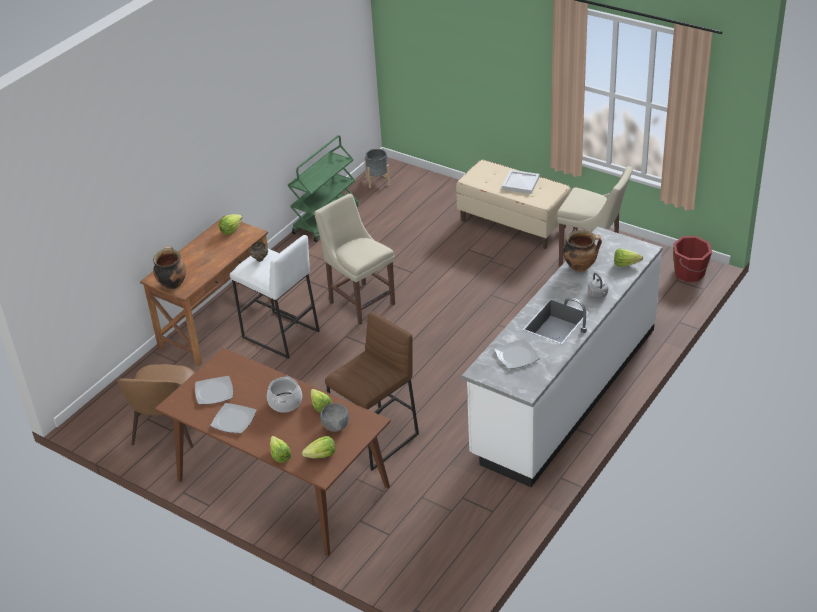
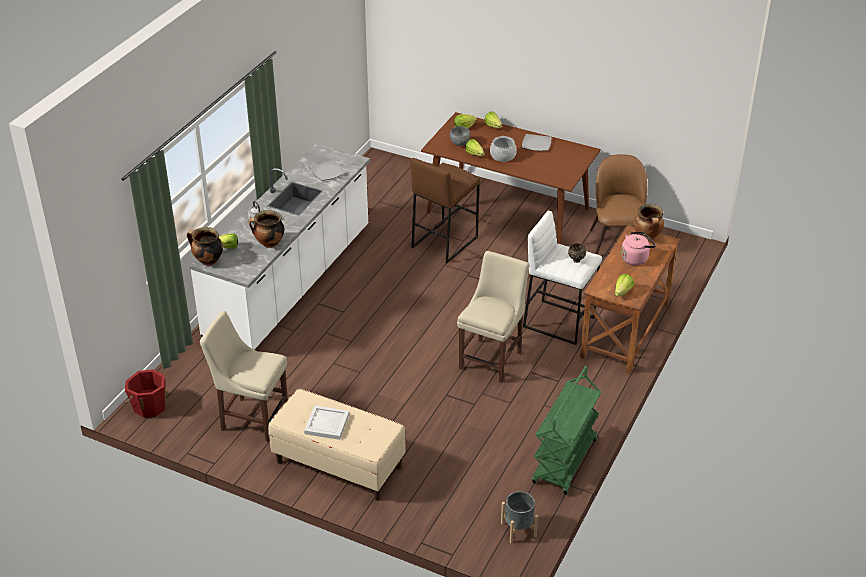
camera: 170 degrees right, 0 degrees up
(198, 262) = (636, 258): none -> pink kettle
(214, 392) = (561, 160): plate -> none
(360, 301) = (492, 358): beige chair -> beige chair turned 105 degrees counterclockwise
(644, 250) = (207, 261): none -> cooking pot

